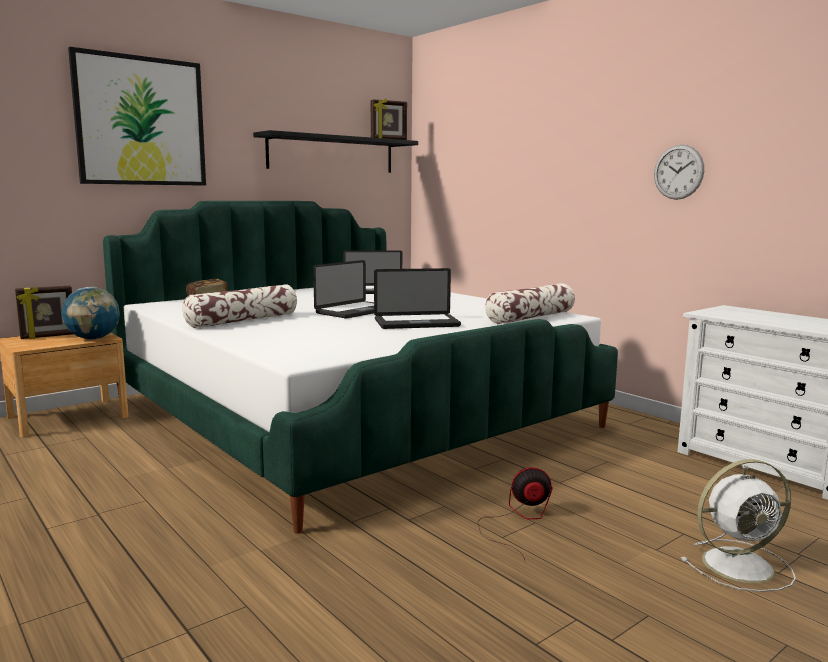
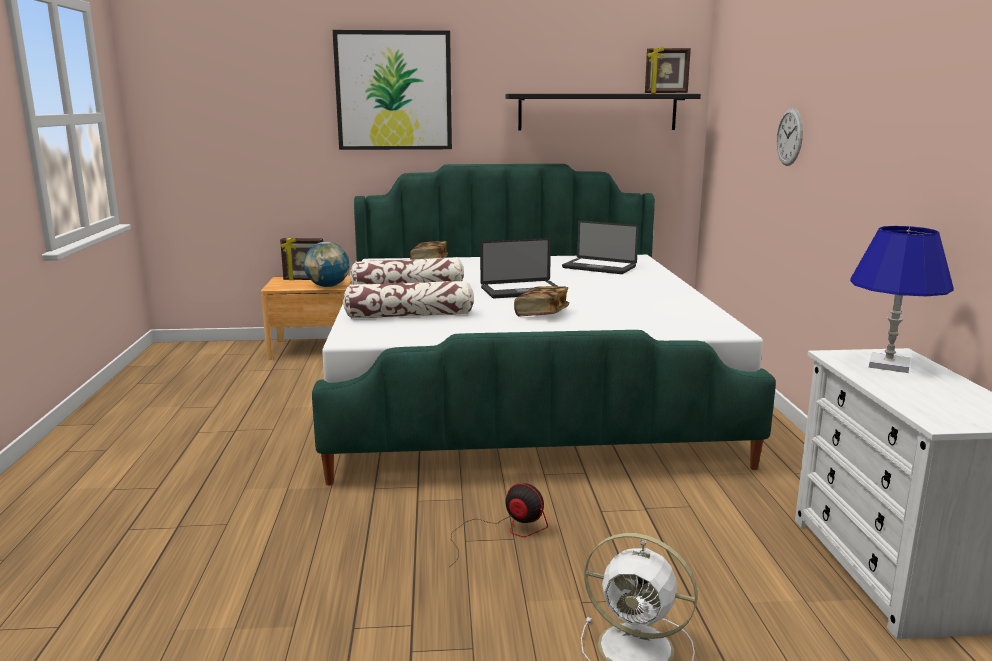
camera: 35 degrees right, 5 degrees up
(416, 323) = (542, 314): laptop -> book
(530, 317) = (676, 325): pillow -> pillow (410, 315)
(678, 172) = (894, 160): wall clock -> wall clock (789, 137)
(743, 313) = (888, 365): none -> blue table lamp

